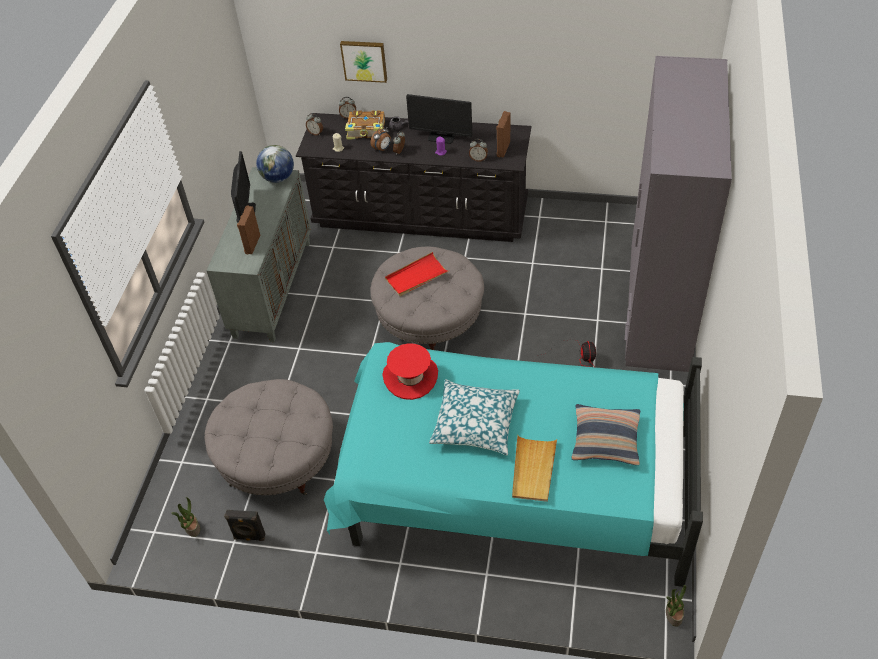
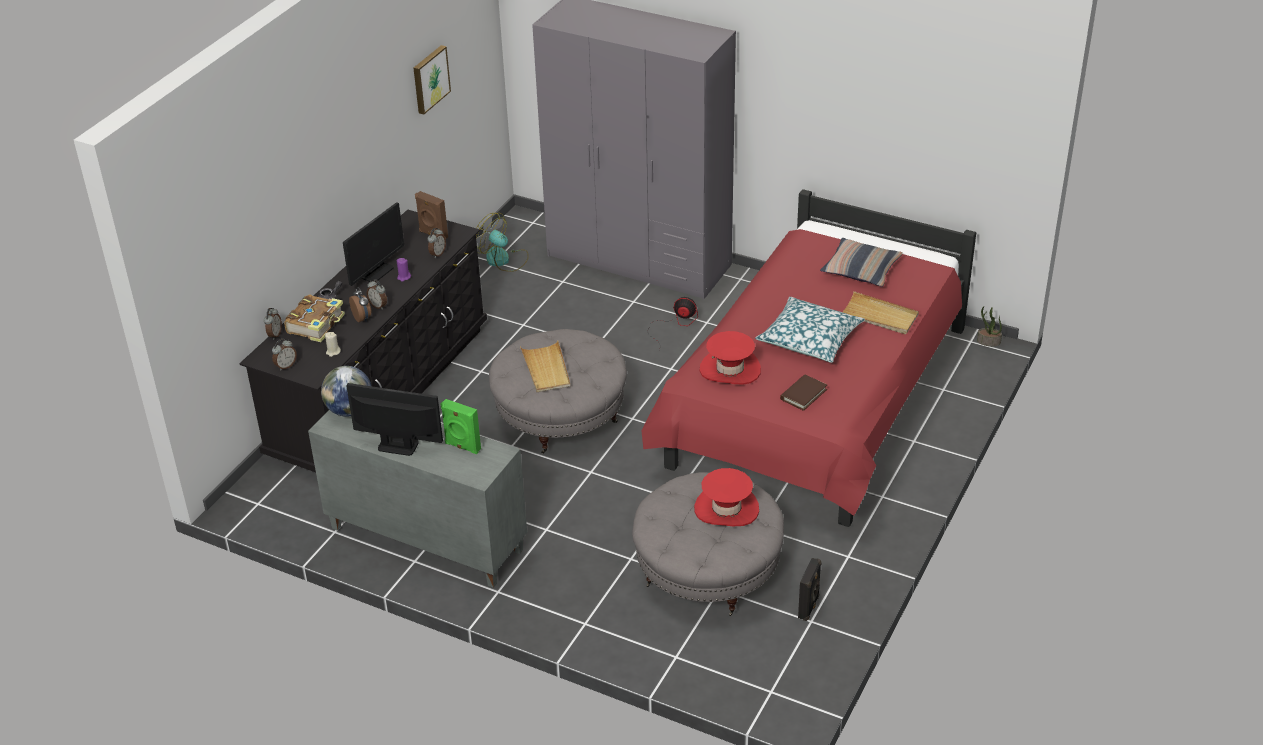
camera: 75 degrees left, 10 degrees down
(191, 527) = (777, 656): potted plant -> none
(252, 244) = (462, 447): brown speaker -> green speaker
(278, 432) = (726, 509): none -> red hat
(364, 60) = (272, 246): picture -> picture (429, 79)
(392, 437) = (803, 394): none -> brown book
(416, 276) = (546, 369): red tray -> beige tray
(511, 483) = (815, 403): turquoise bed -> red bed
(611, 225) = (503, 260): none -> fan

